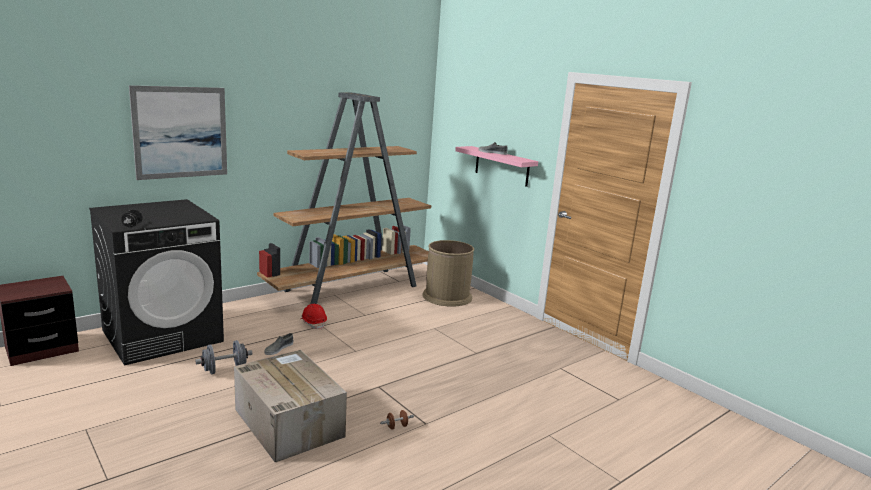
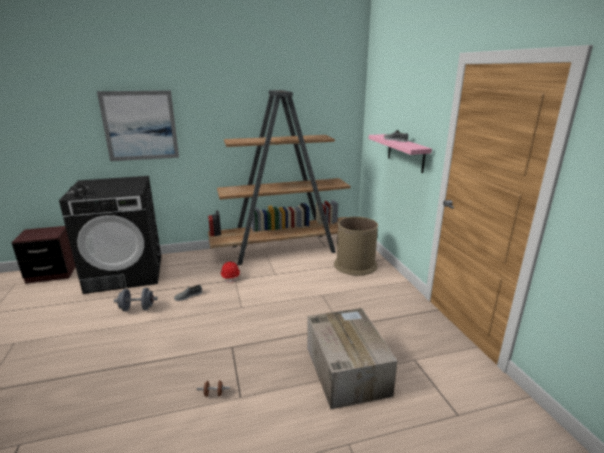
camera: 25 degrees right, 5 degrees up
(288, 422) = (137, 368): cardboard box -> cardboard box (346, 369)

